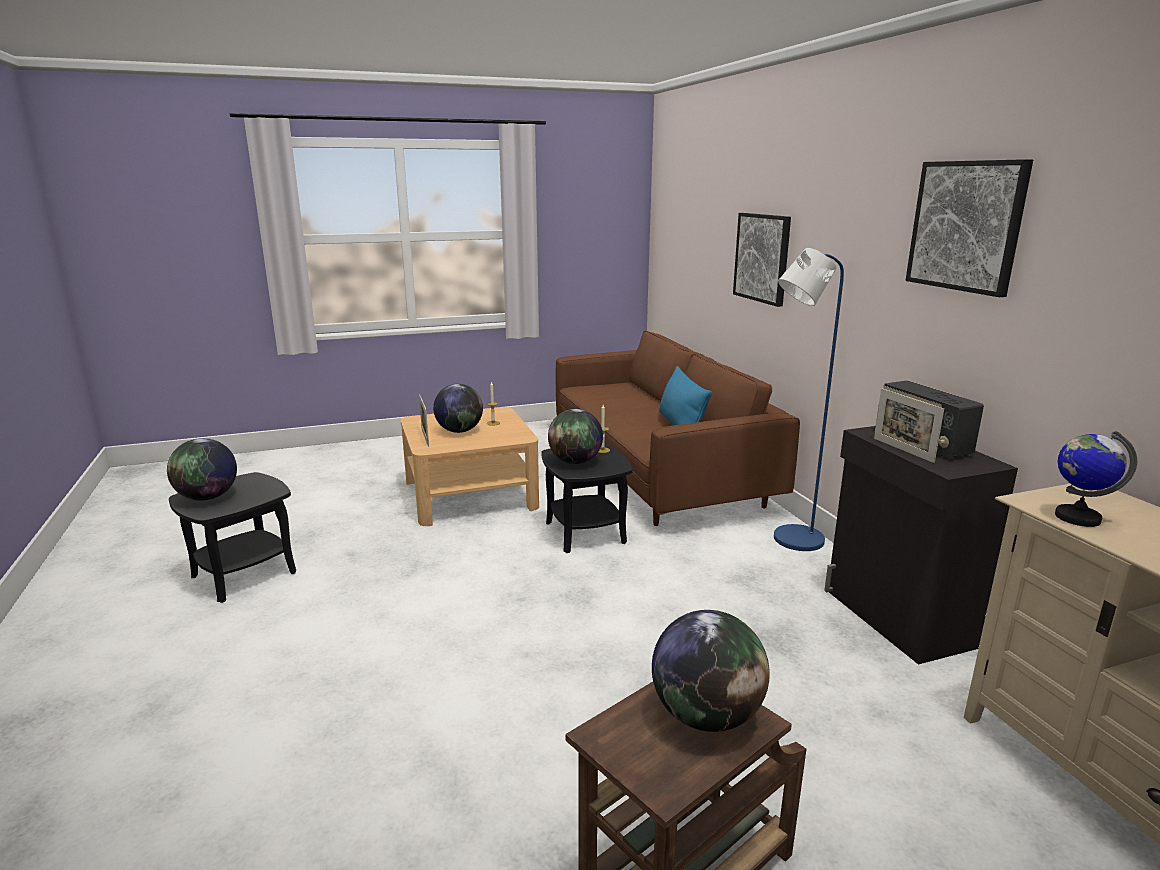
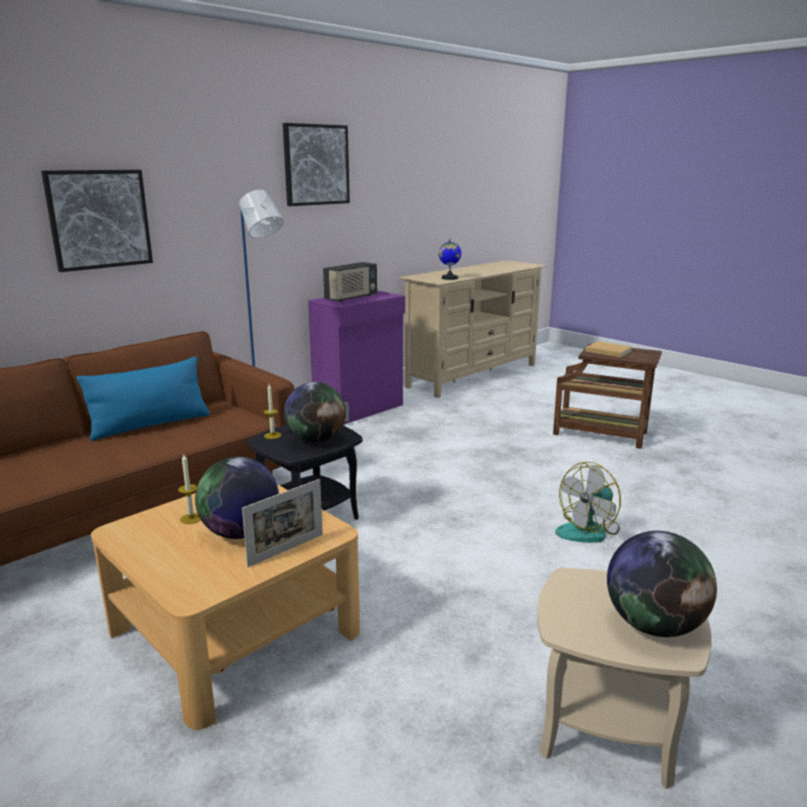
camera: 115 degrees left, 0 degrees up
(244, 575) = (606, 729): black side table -> beige side table
(414, 674) = (589, 530): none -> fan
(706, 715) = (607, 351): globe -> beige book
(896, 619) = (360, 409): black cabinet -> purple cabinet
(902, 450) = (367, 299): picture frame -> none

